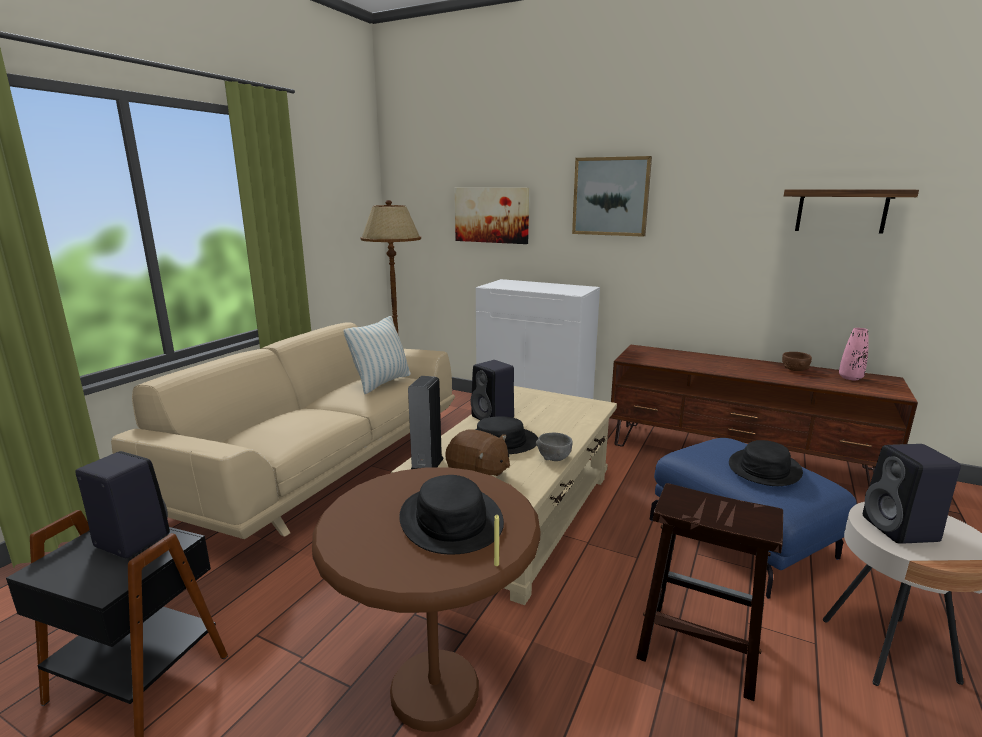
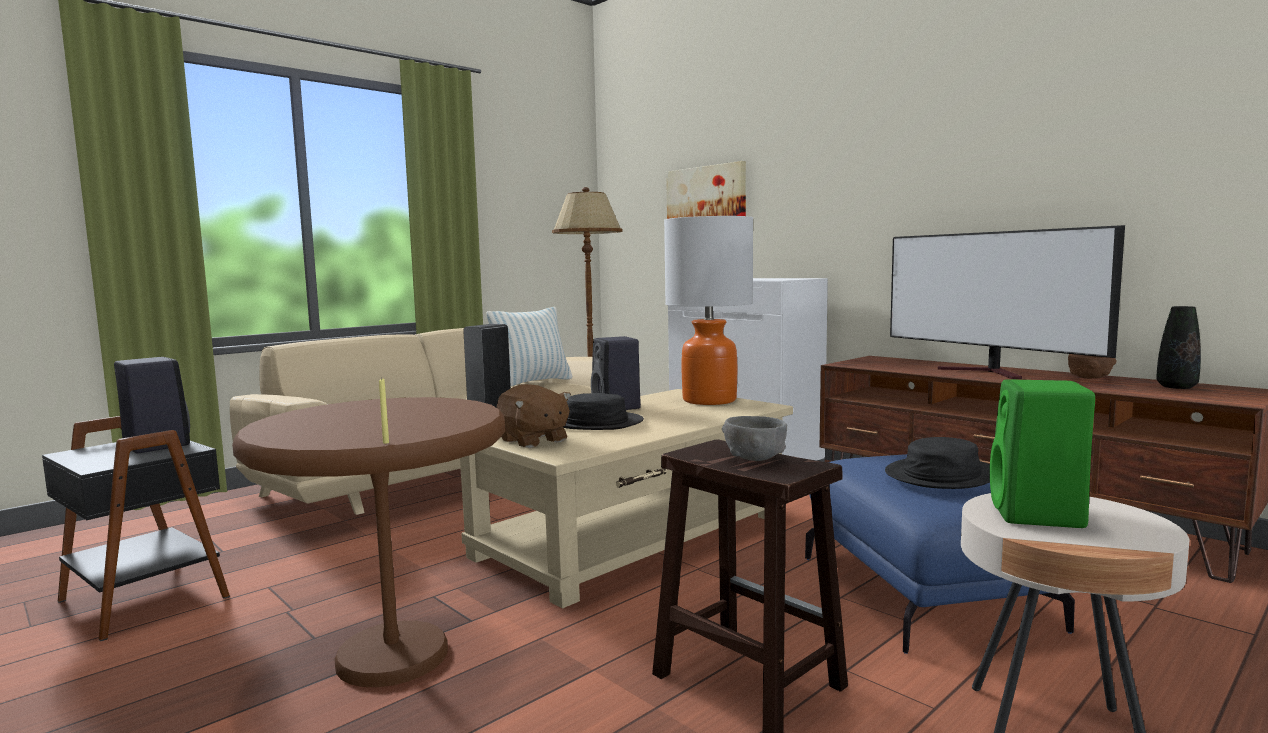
camera: 20 degrees right, 10 degrees down
(451, 520) = (395, 421): black hat -> none
(552, 400) = (709, 400): none -> table lamp
(554, 458) = (641, 436): grey bowl -> grey bowl (755, 458)
(611, 196) = (838, 159): picture -> none
(731, 366) = (988, 373): none -> television
(841, 211) = (1148, 137): shelf -> none
(850, 378) = (1176, 387): pink vase -> black vase
(902, 530) = (1038, 515): black speaker -> green speaker

